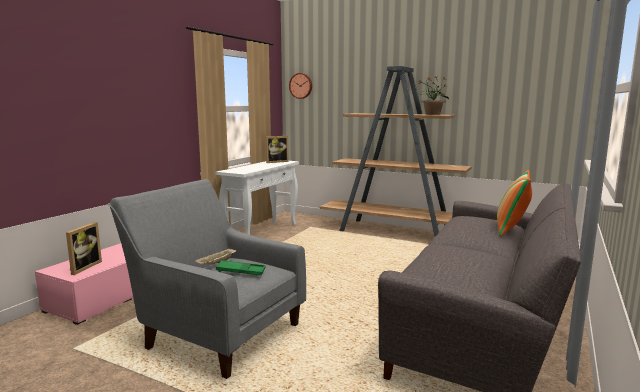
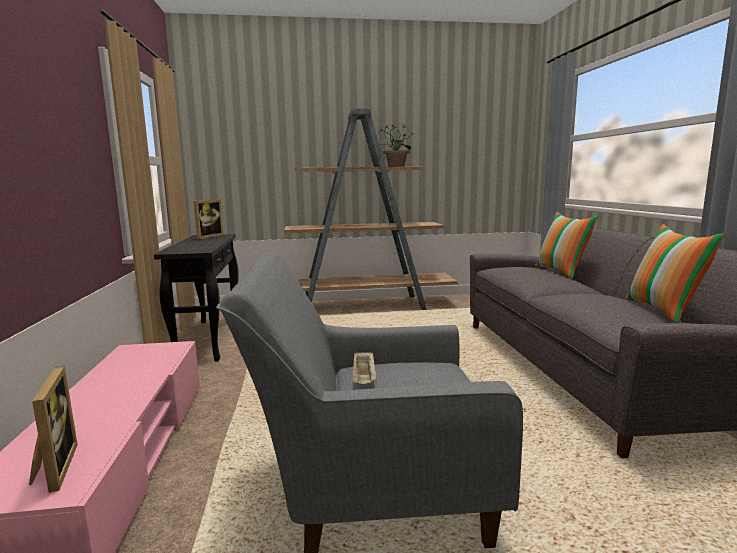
camera: 35 degrees left, 0 degrees up
(241, 271) = (424, 379): green tray -> none
(262, 233) = (209, 339): white console table -> black console table
(301, 86) = (209, 134): wall clock -> none
(489, 275) = (664, 310): none -> pillow

